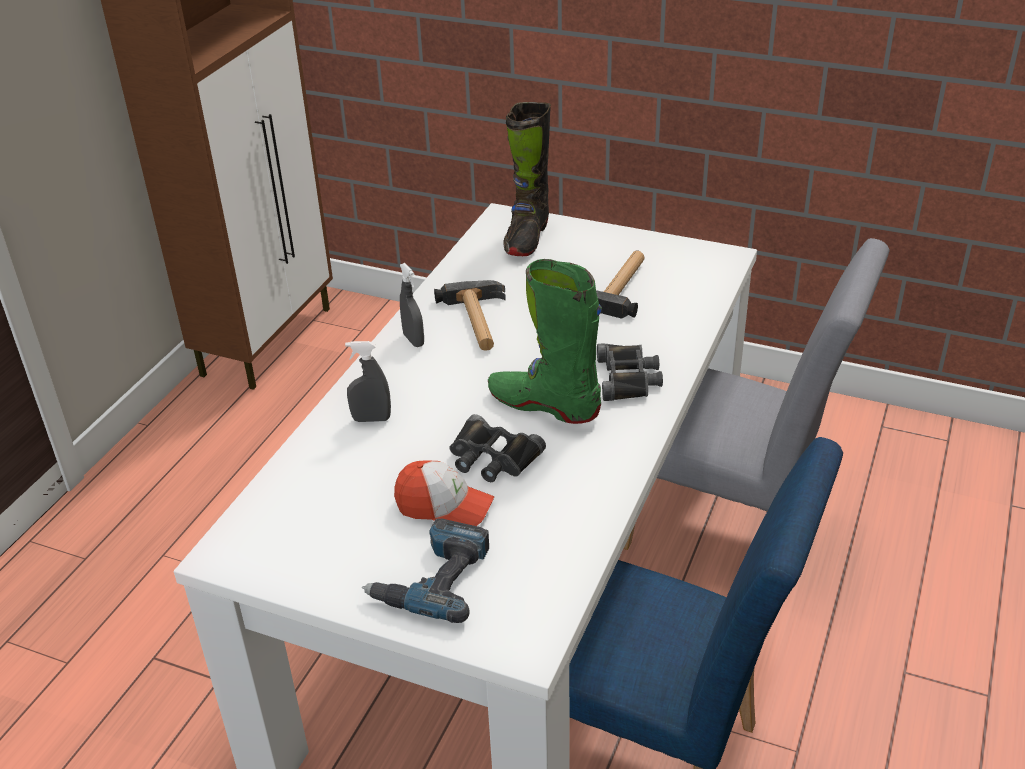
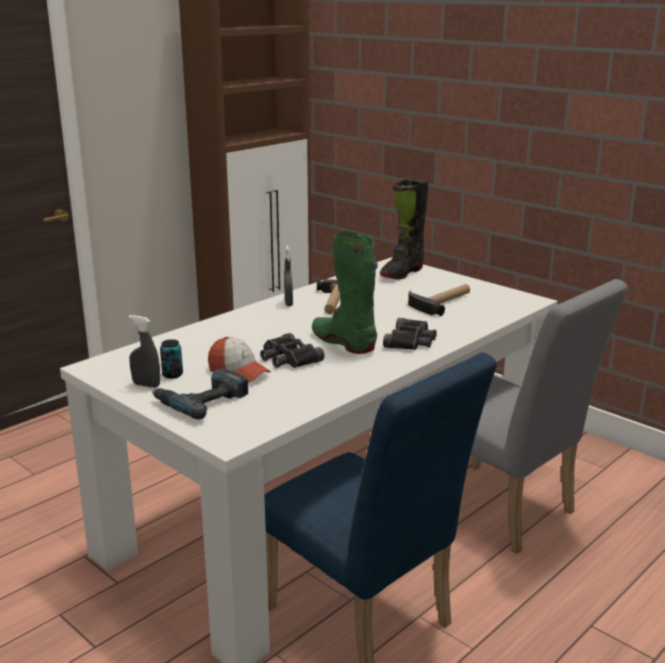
camera: 20 degrees right, 15 degrees down
(354, 538) = (172, 375): none -> can
(371, 419) = (231, 330): grey spray bottle -> grey spray bottle (146, 385)

